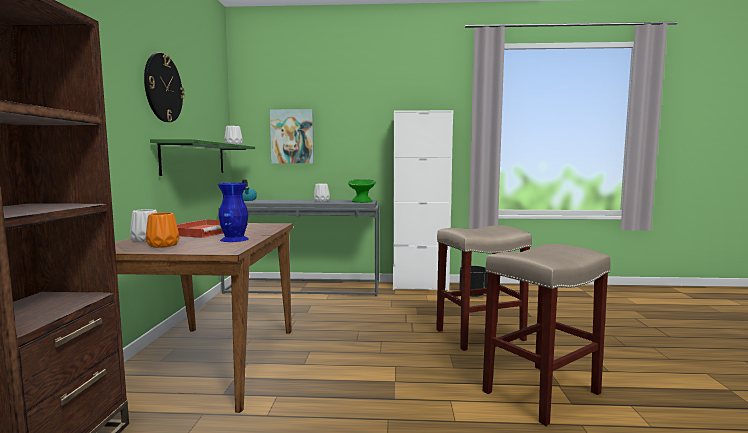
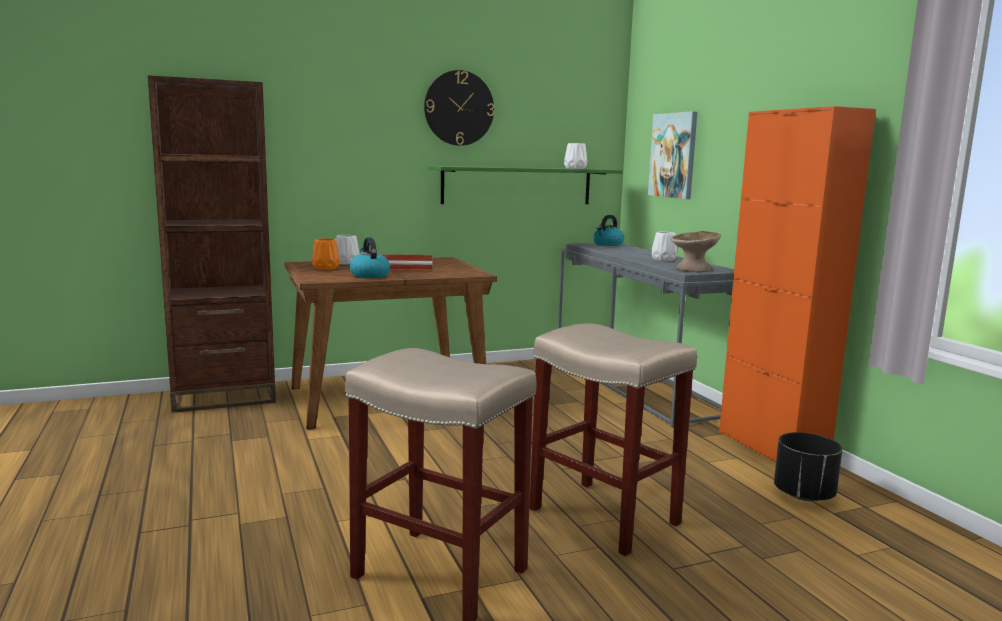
camera: 65 degrees right, 5 degrees up
(234, 239) = (369, 275): blue vase -> kettle
(362, 201) = (693, 269): green bowl -> beige bowl
(420, 286) = (771, 448): white cabinet -> orange cabinet

